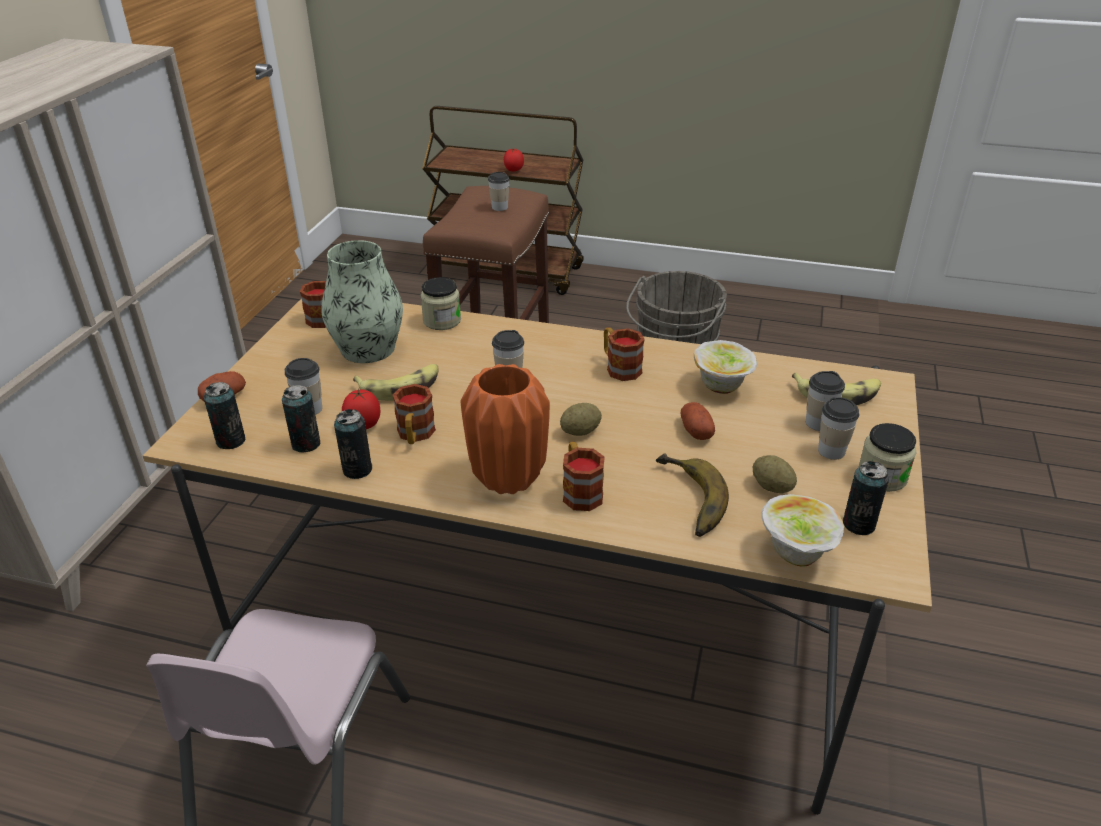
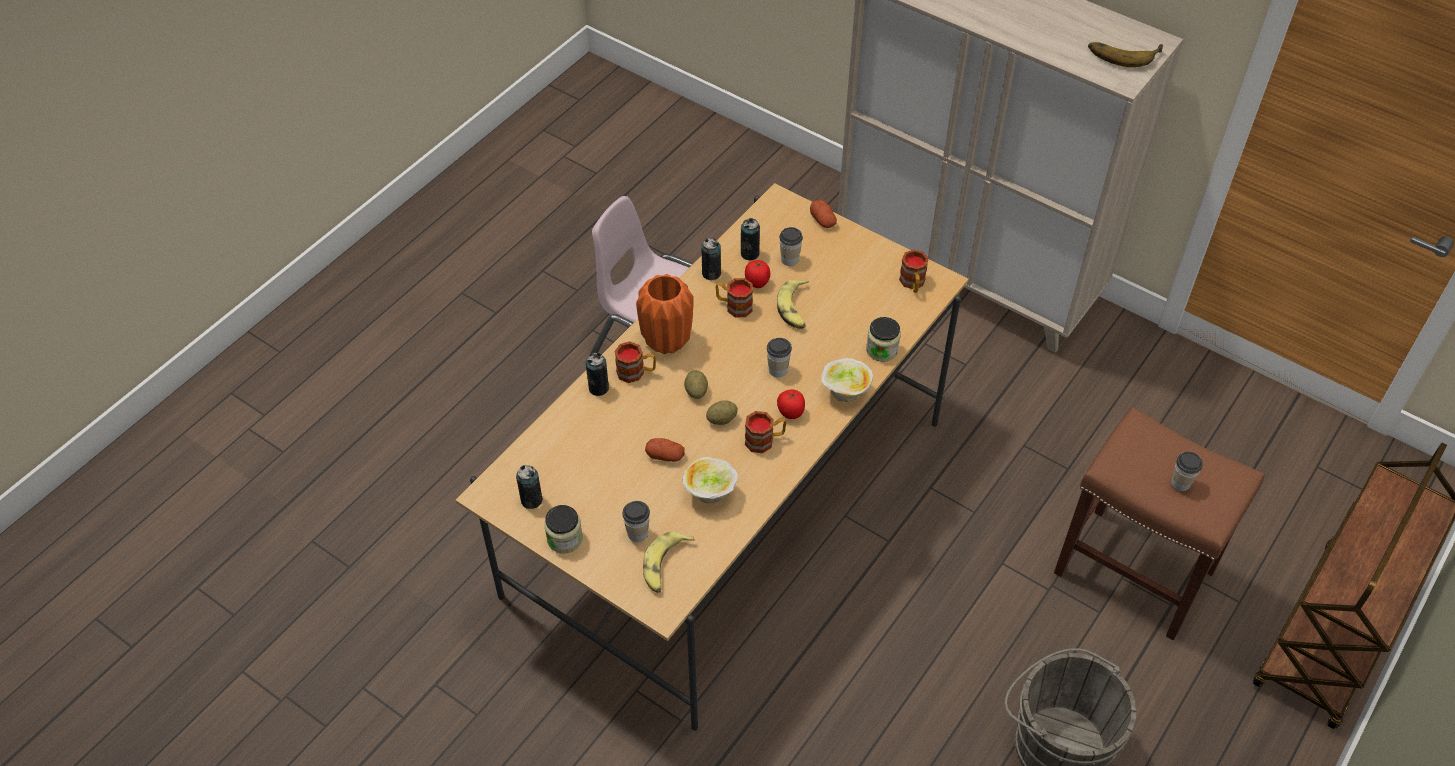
camera: 110 degrees right, 15 degrees up
(231, 441) = (770, 220): can -> can (598, 388)
(368, 348) = (856, 299): vase -> none
(513, 170) = (1349, 554): tomato -> tomato (790, 412)
(685, 500) = (600, 421): banana -> banana (1123, 52)
(772, 487) = (588, 471): potato -> potato (722, 419)
(795, 554) = (527, 455): bowl -> bowl (845, 393)
(831, 451) = (604, 524): cup -> none

